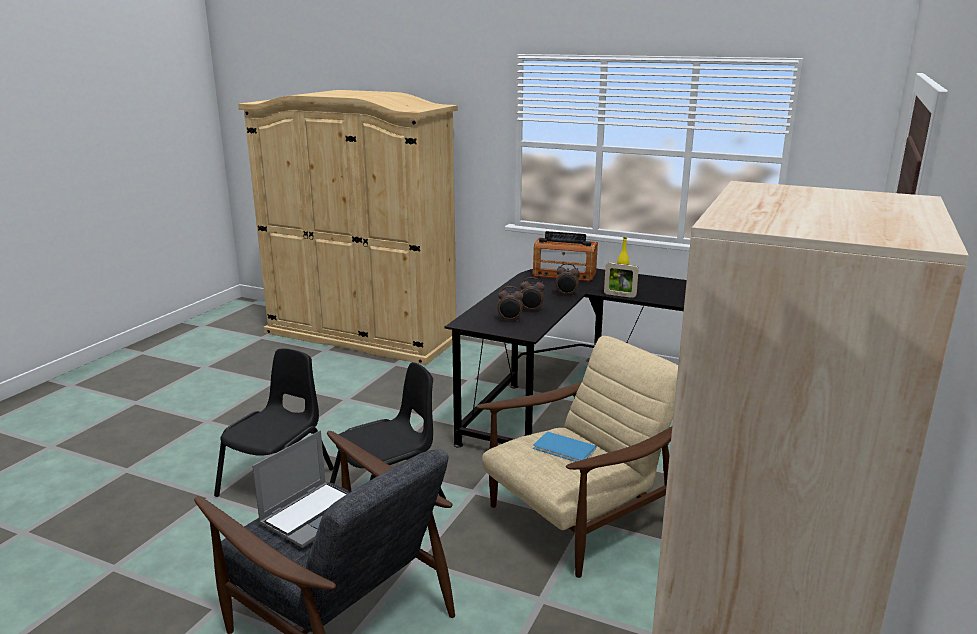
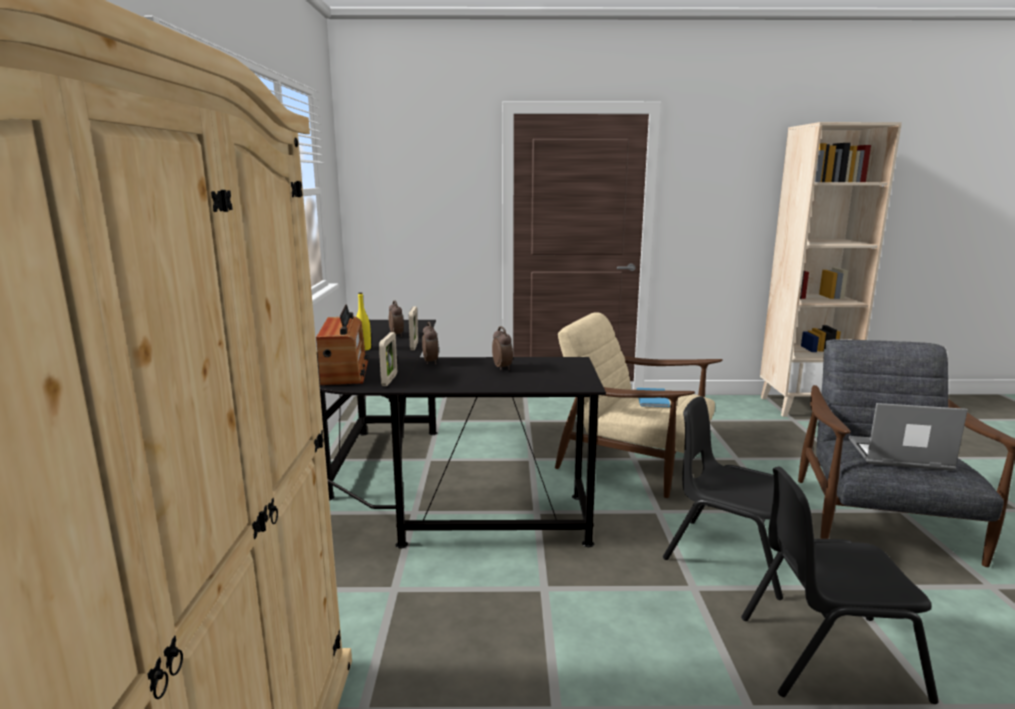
camera: 115 degrees left, 5 degrees down
(510, 320) = (545, 371): alarm clock -> alarm clock (397, 335)
(533, 281) = (389, 380): none -> picture frame

